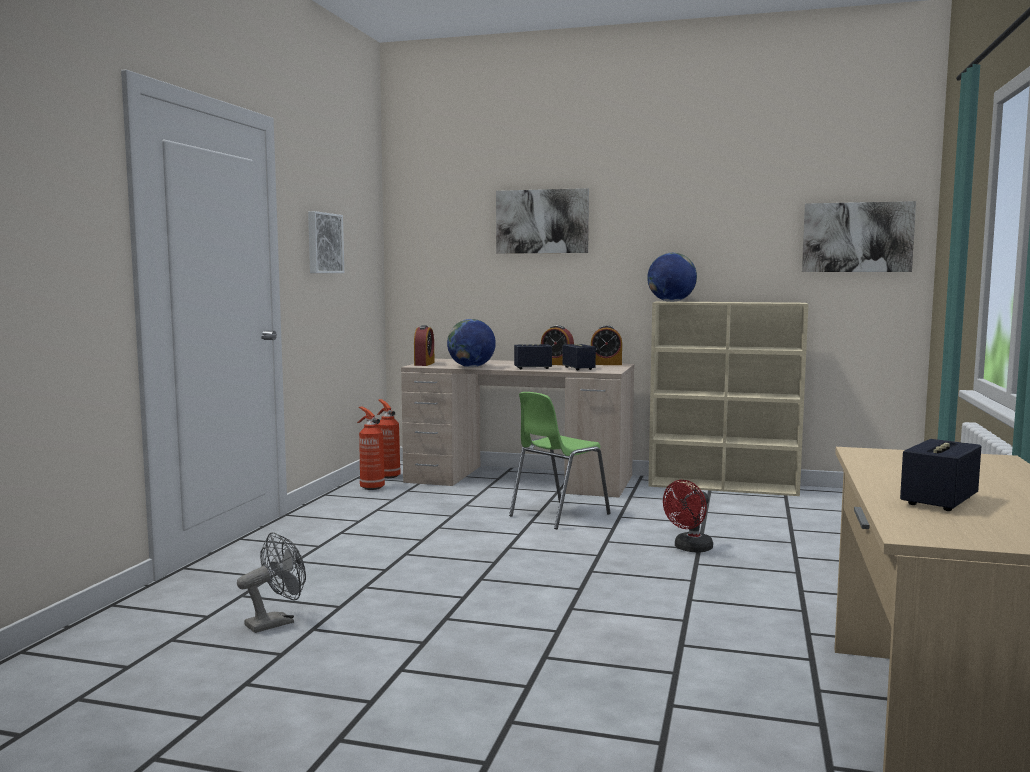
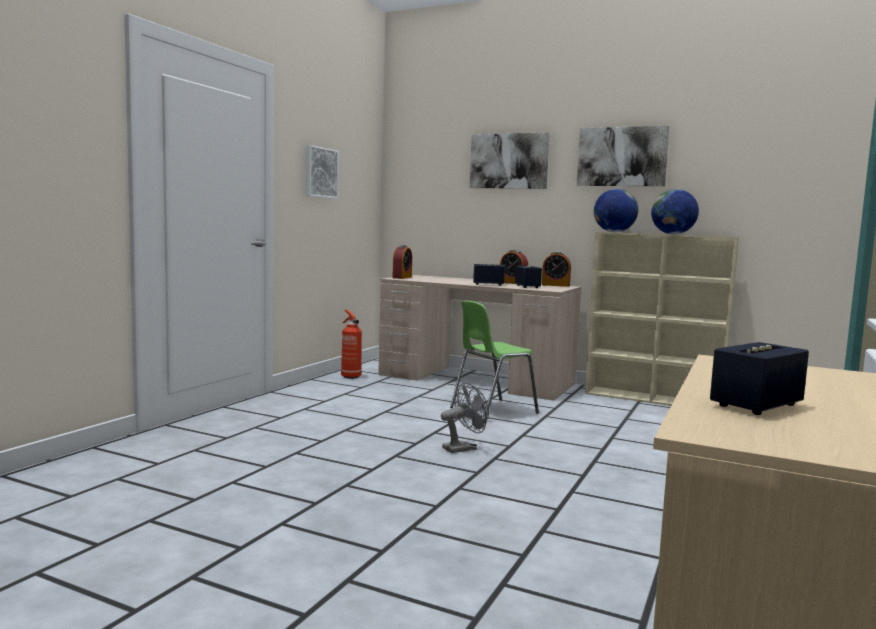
camera: 10 degrees right, 0 degrees up
(276, 622) = (207, 474): grey fan -> grey fan (464, 448)
(388, 476) = (369, 369): fire extinguisher -> none
(471, 367) = (437, 281): globe -> globe (672, 234)
(689, 549) = (595, 448): red fan -> none
(857, 237) = (791, 178): picture -> picture (622, 157)

